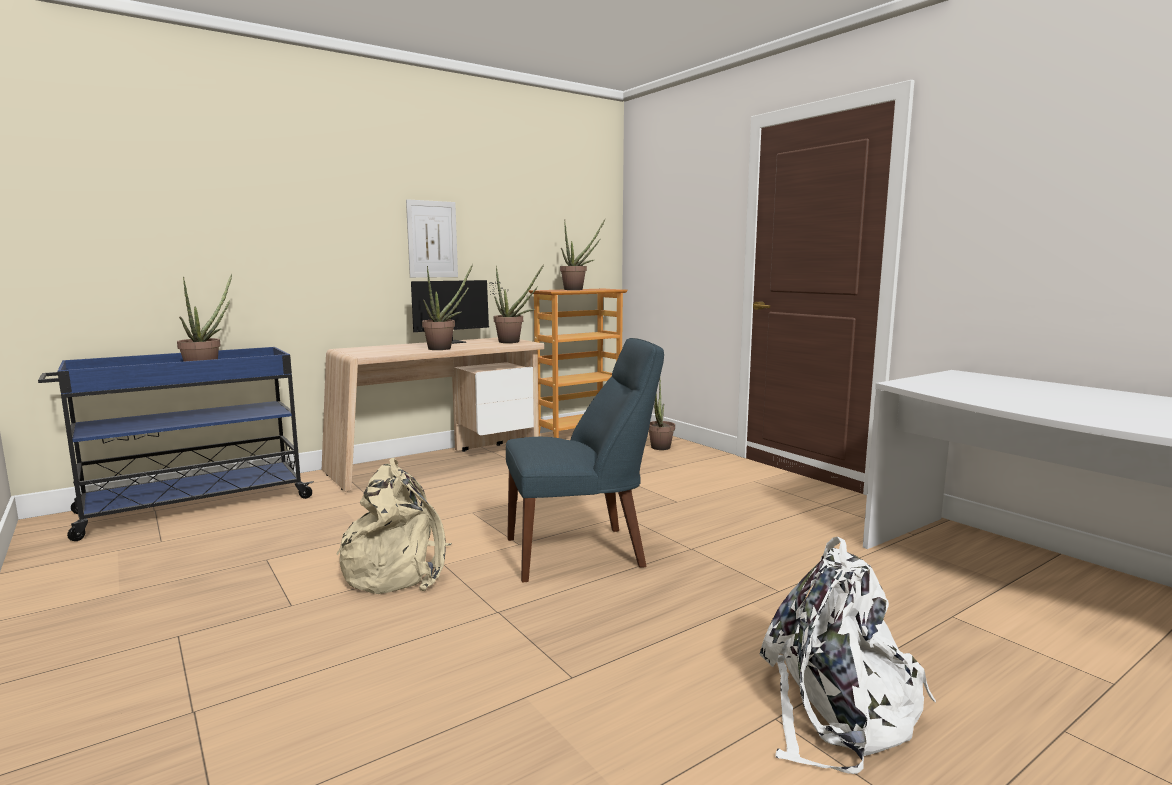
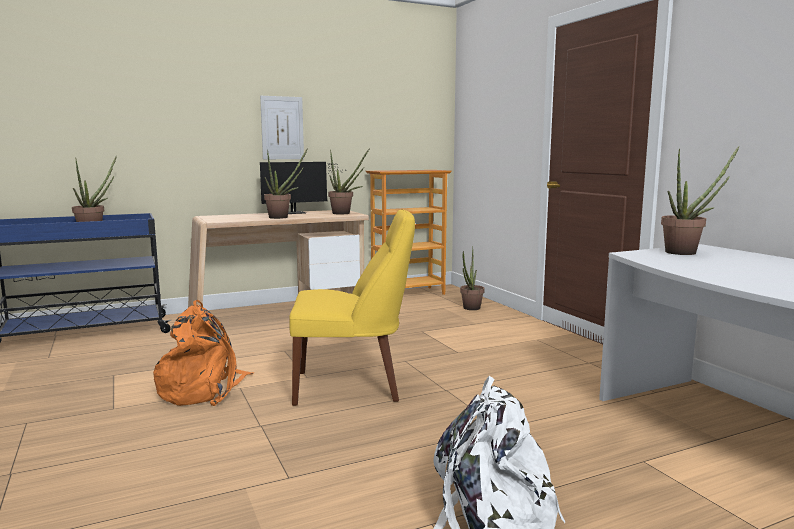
camera: 10 degrees right, 0 degrees up
(398, 570) = (204, 389): beige backpack -> orange backpack
(577, 289) = (407, 170): potted plant -> potted plant (687, 252)
(581, 552) = (353, 386): blue chair -> yellow chair

